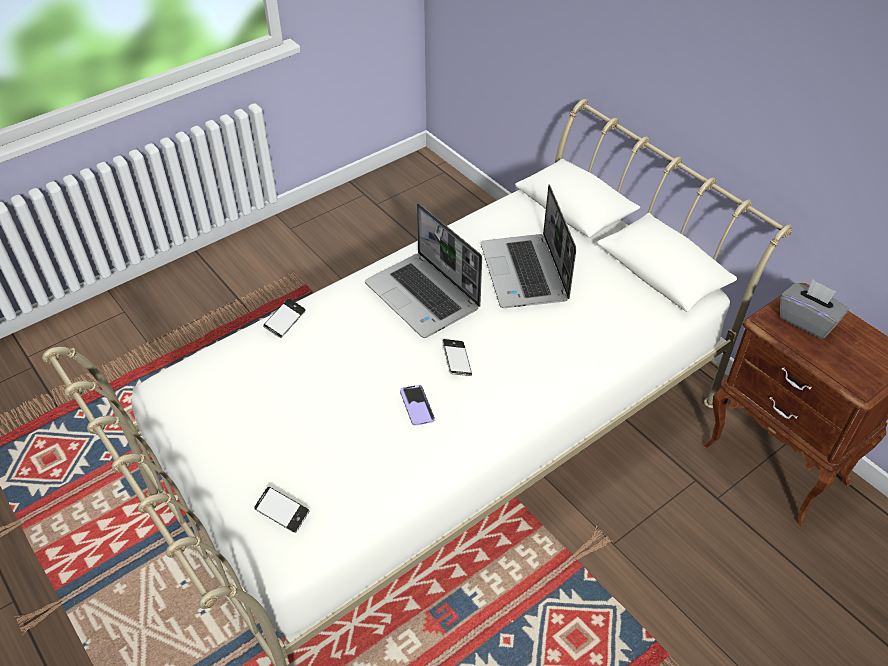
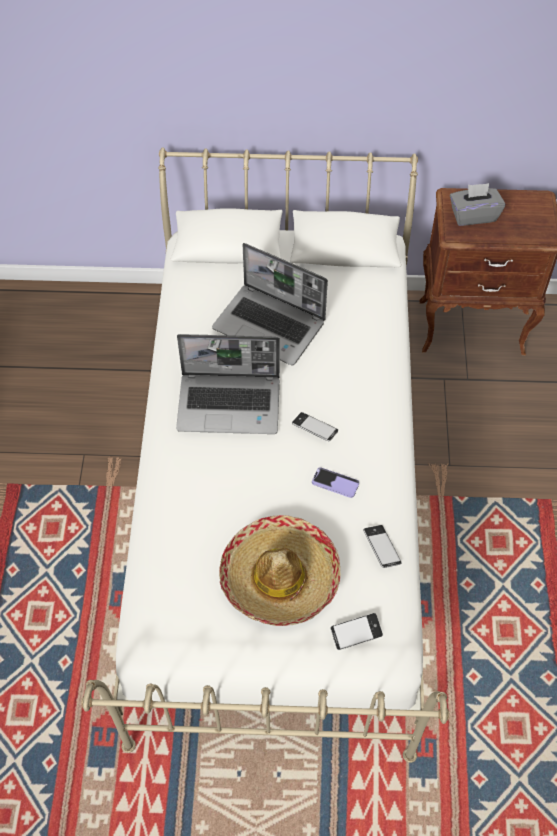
camera: 50 degrees left, 10 degrees up
(285, 321) = (162, 513): phone -> phone (381, 548)
(291, 426) = (280, 577): none -> hat

